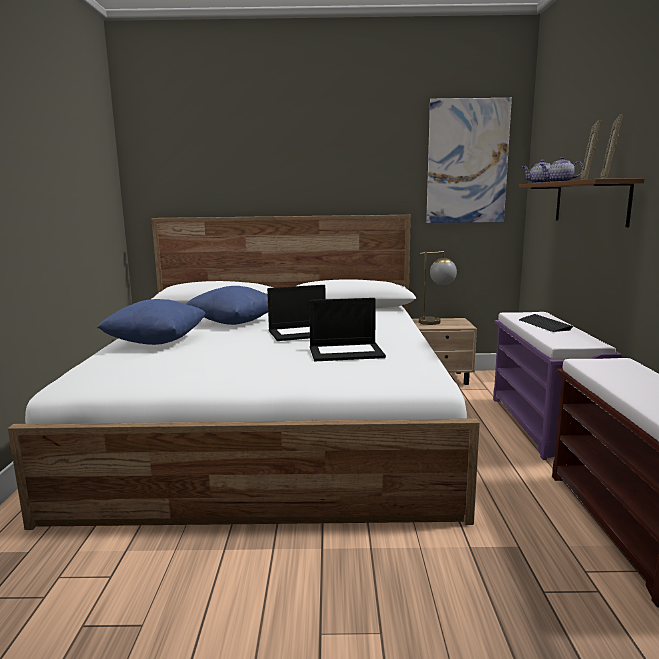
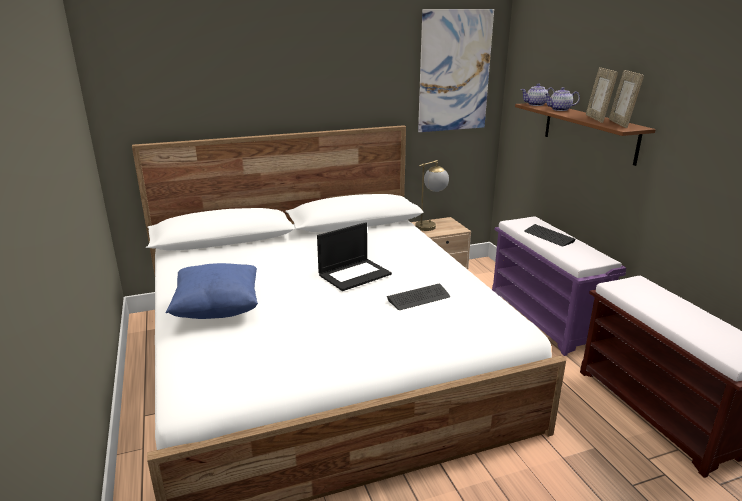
camera: 20 degrees left, 10 degrees up
(234, 322) = (267, 264): blue pillow -> none
(347, 352) = (418, 298): laptop -> keyboard

